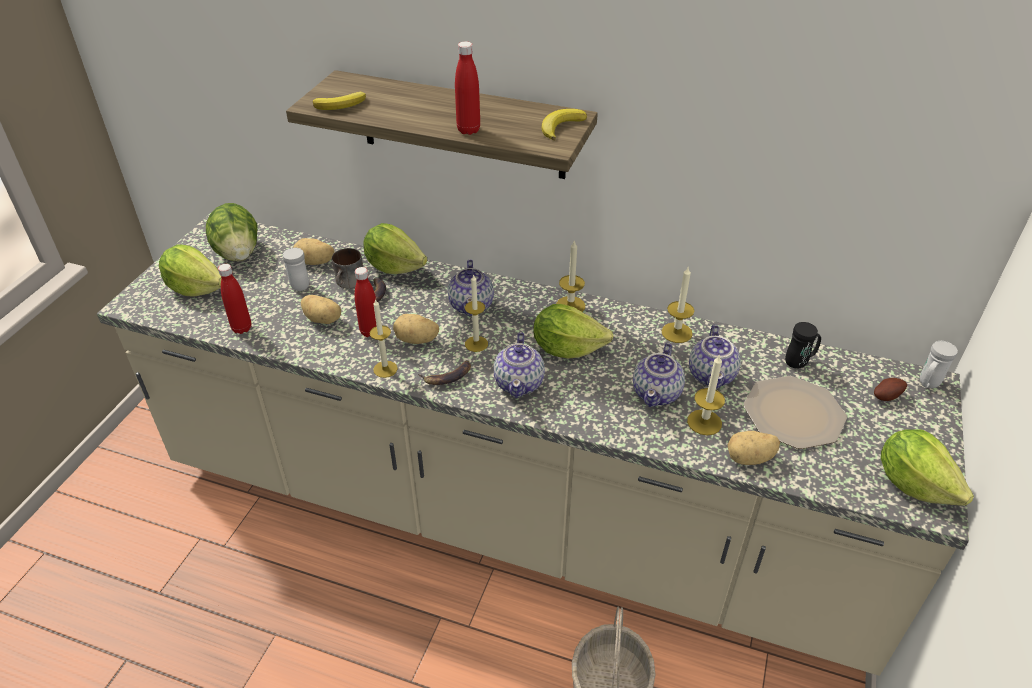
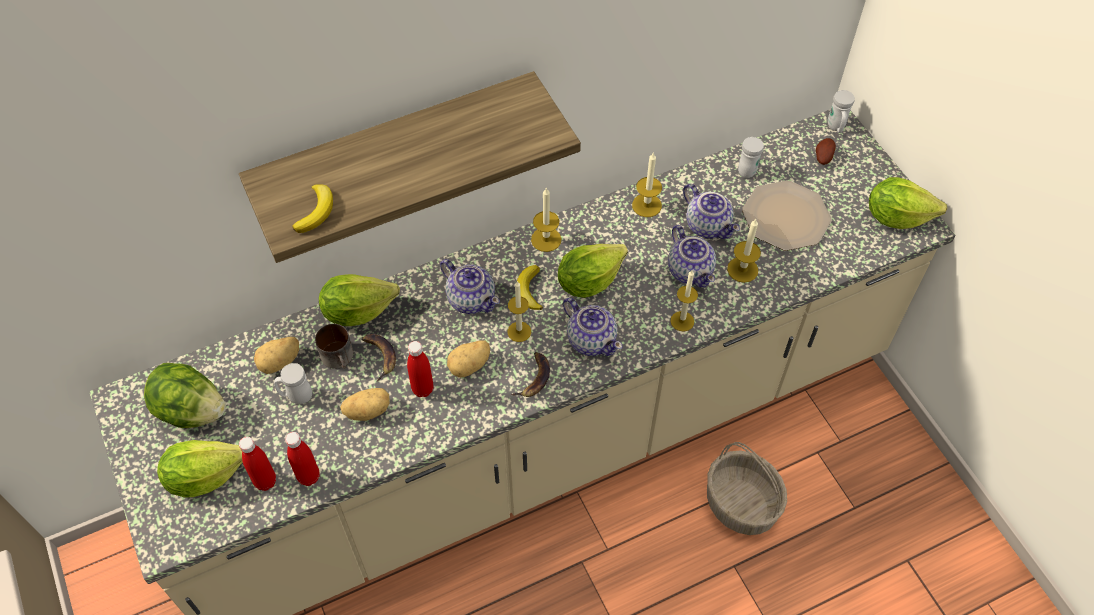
camera: 45 degrees left, 15 degrees up
(385, 369) = (479, 411): candle -> candle (682, 321)
(468, 130) = (465, 164): red bottle -> red bottle (265, 481)
(561, 127) = (530, 109): banana -> banana (529, 290)
(750, 459) = (796, 275): potato -> none
(799, 362) = (748, 169): black mug -> white mug

